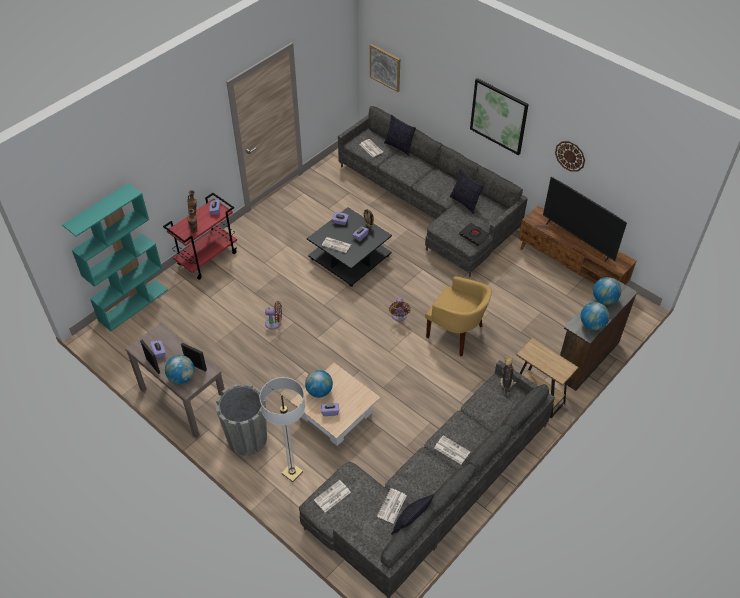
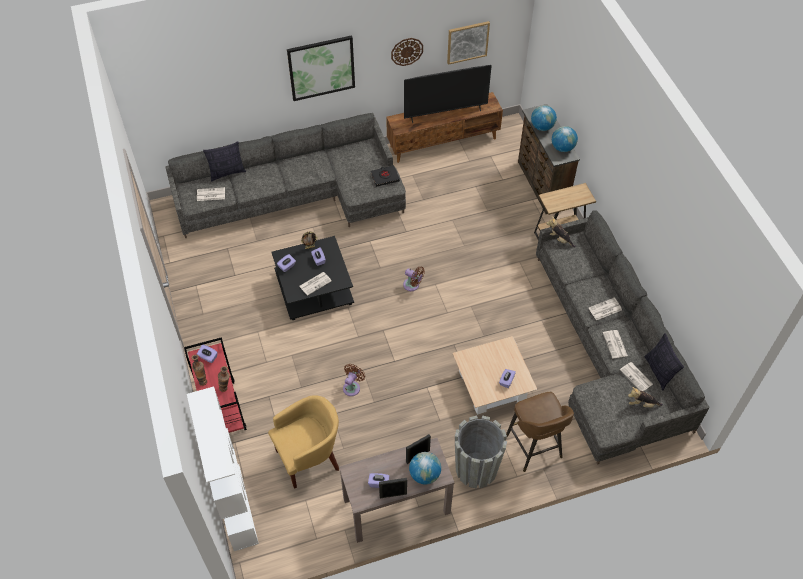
camera: 60 degrees left, 5 degrees up
(133, 304) = (236, 506): turquoise bookcase -> white bookcase
(292, 472) = (534, 448): floor lamp -> brown stool
(319, 391) = (478, 379): globe -> none
(332, 496) = (605, 416): newspaper -> newspaper (615, 344)
(365, 522) = (642, 403): none -> plush toy
(385, 67) = (166, 112): picture -> picture (467, 42)
(456, 333) = (460, 254): yellow armchair -> yellow armchair (309, 457)
(465, 203) = (340, 163): pillow -> none

